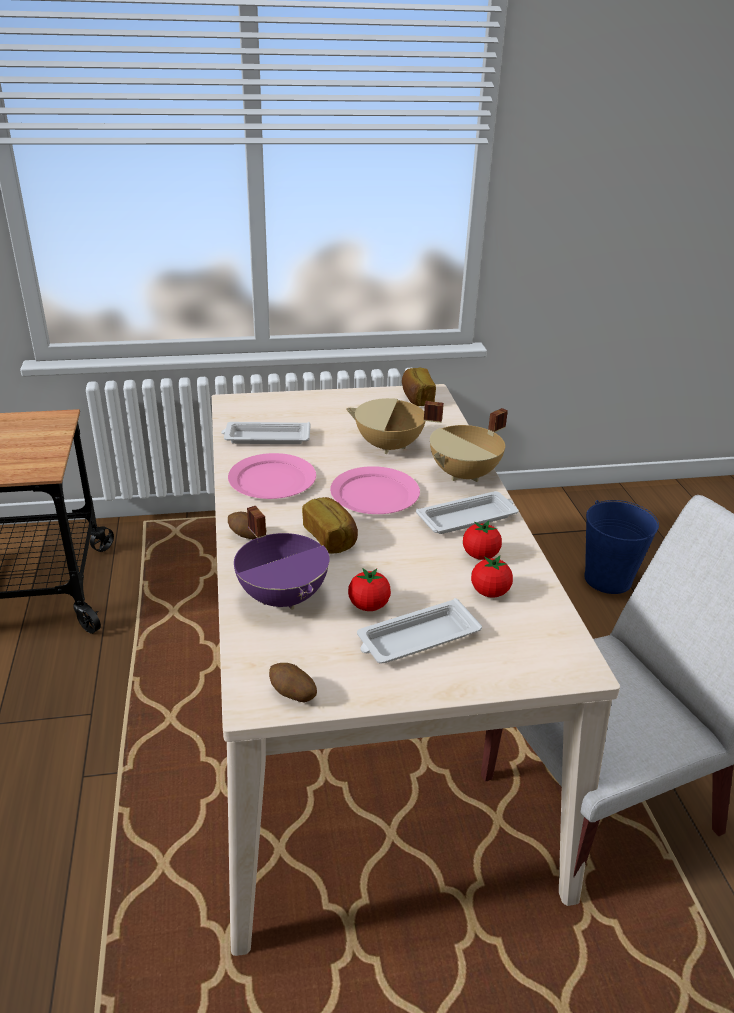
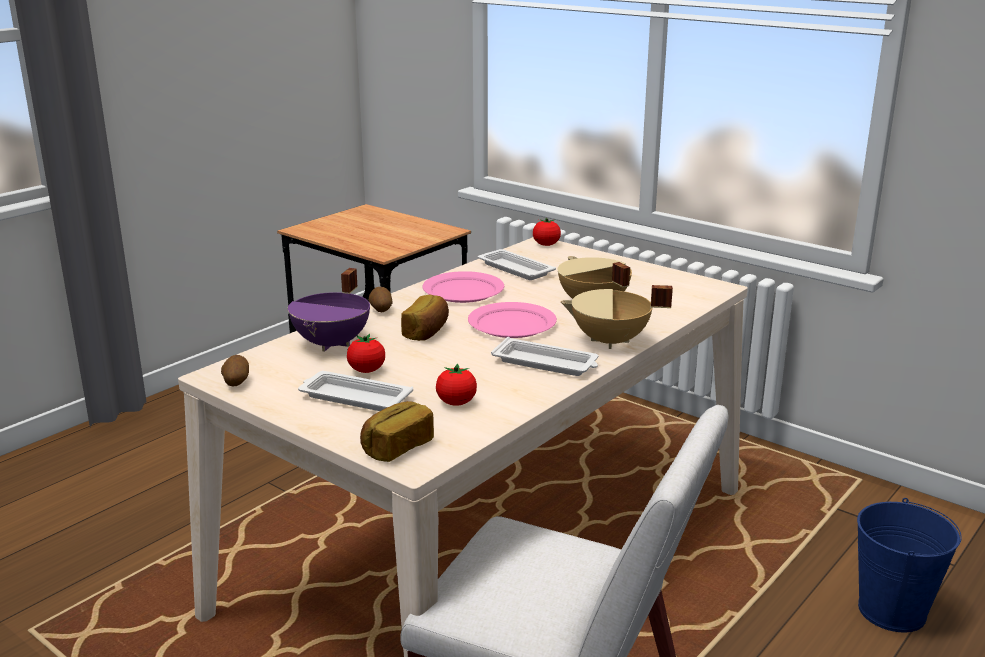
camera: 50 degrees right, 10 degrees down
(416, 398) = (695, 286): bread -> bread (396, 447)
(480, 555) = (501, 384): tomato -> tomato (546, 245)

